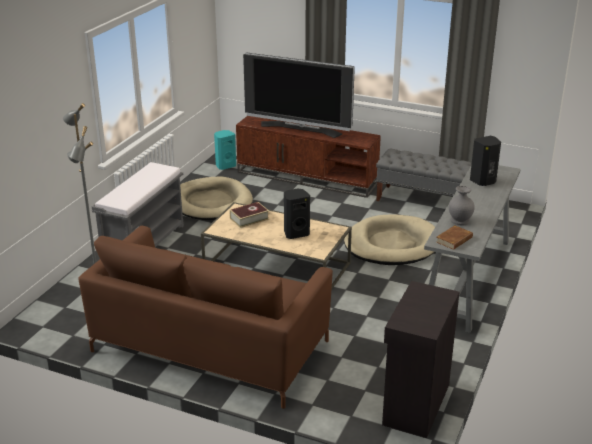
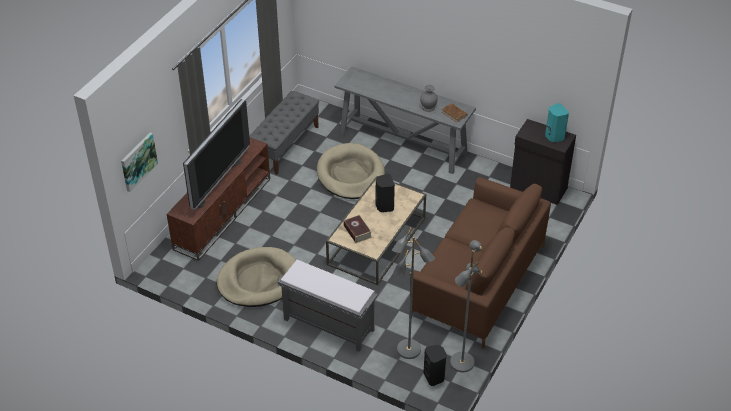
camera: 85 degrees left, 15 degrees up
(71, 334) = (461, 362): none -> grey floor lamp
(225, 166) = (181, 269): turquoise speaker -> turquoise speaker (554, 136)
(248, 40) = (138, 161): none -> picture
(483, 181) = (370, 86): black speaker -> black speaker (434, 377)

